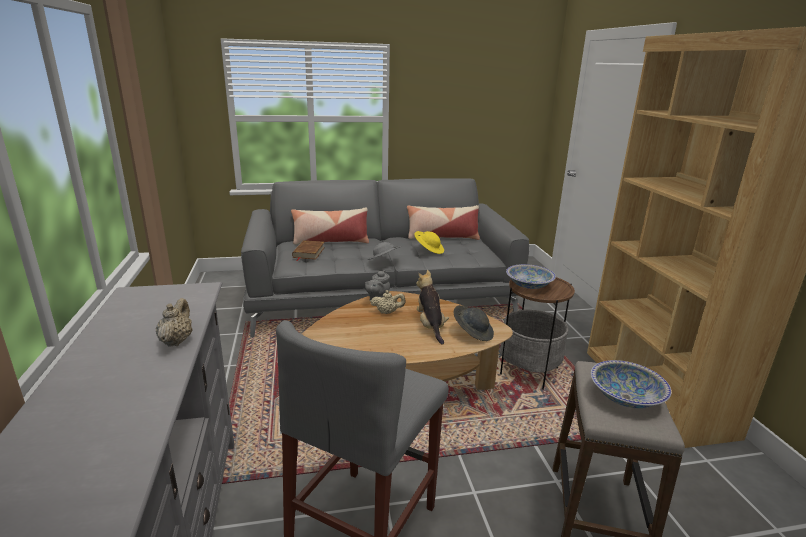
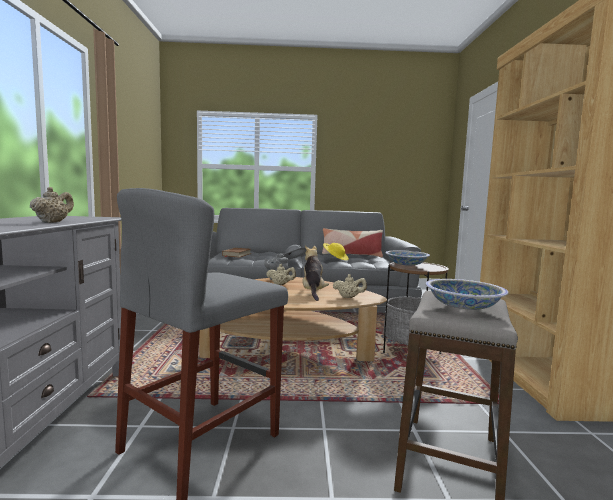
camera: 10 degrees right, 15 degrees down
(330, 241) = (258, 252): pillow -> none
(472, 332) = (349, 297): grey hat -> beige teapot

